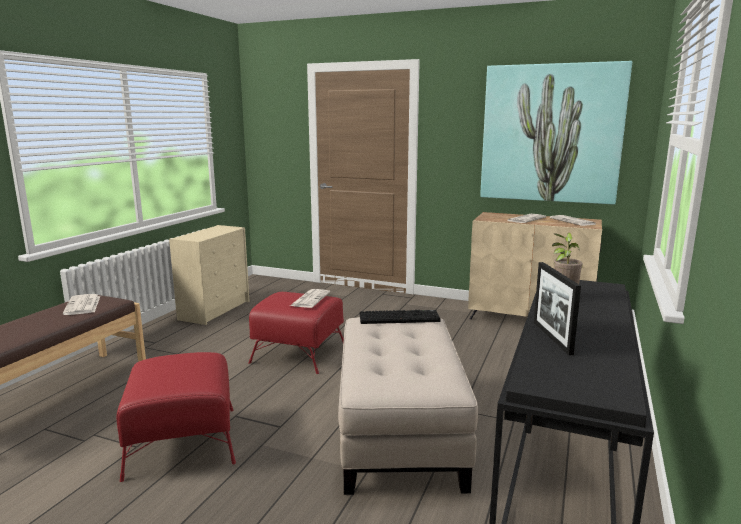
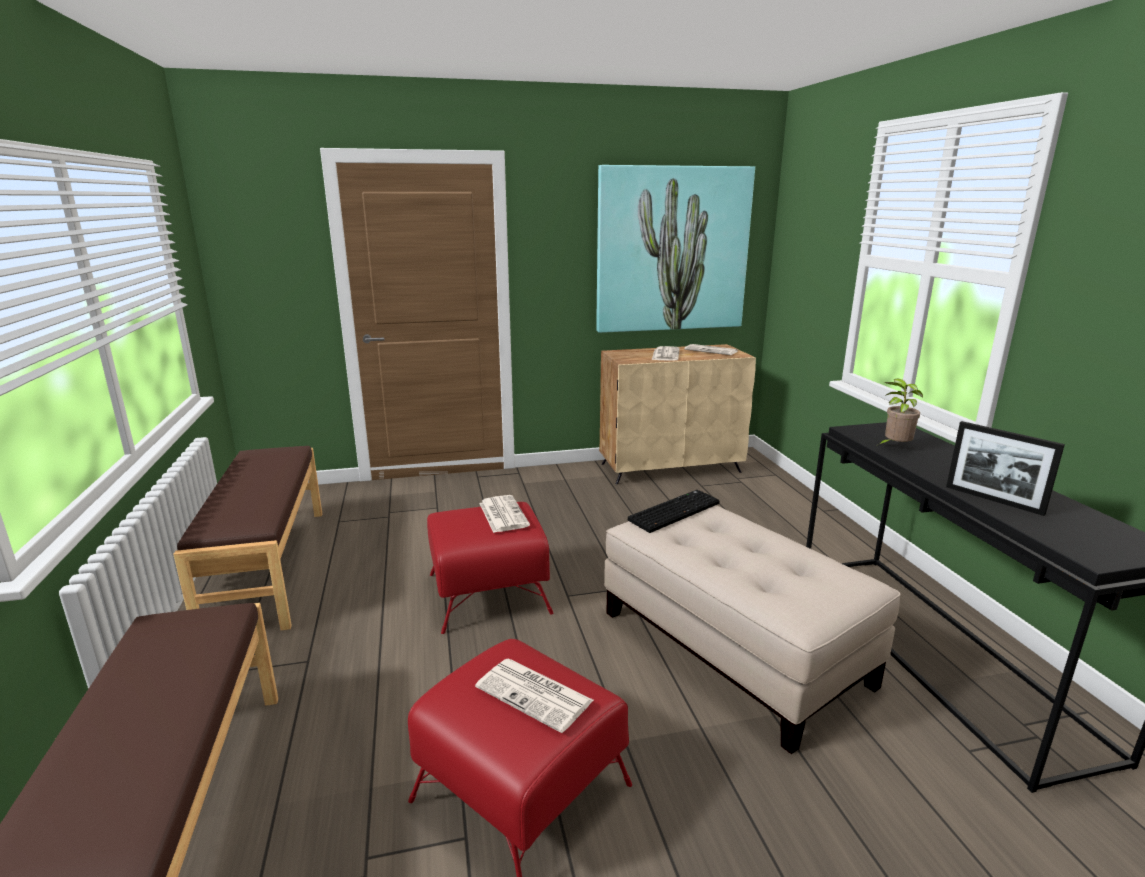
camera: 35 degrees left, 5 degrees up
(83, 305) = (172, 644): newspaper -> newspaper (536, 694)
(215, 310) = (267, 567): beige dresser -> brown bench

